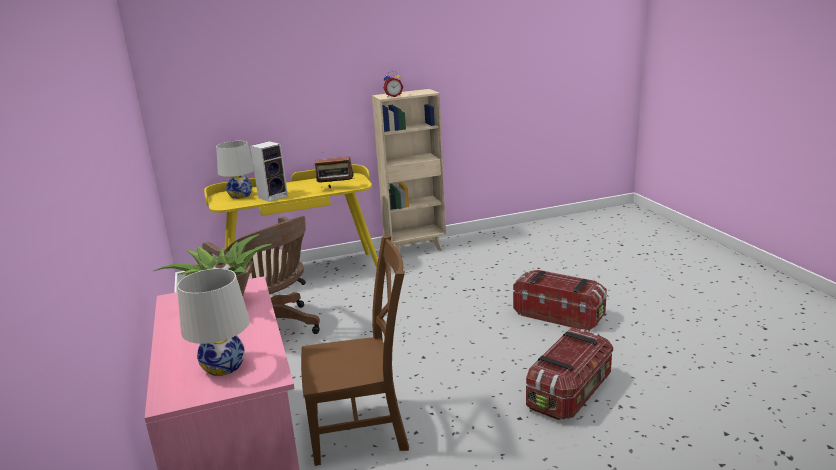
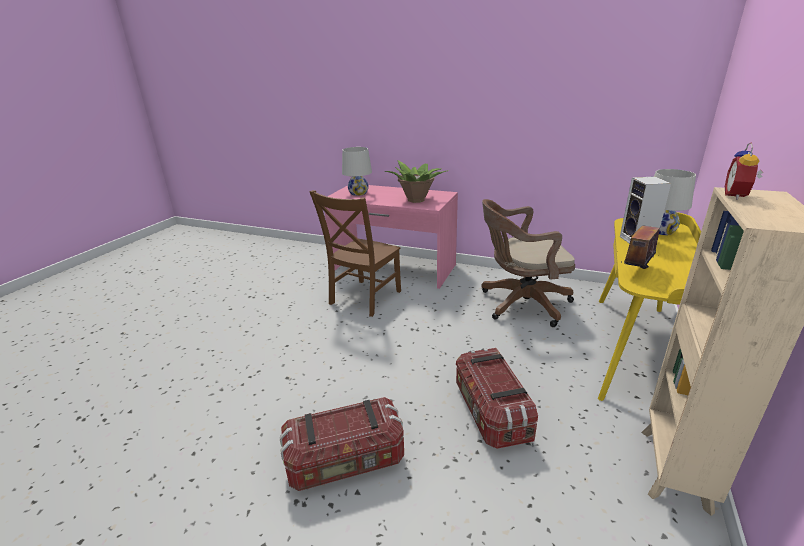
camera: 130 degrees right, 5 degrees up
(570, 392) = (266, 379): storage box -> storage box (491, 412)

